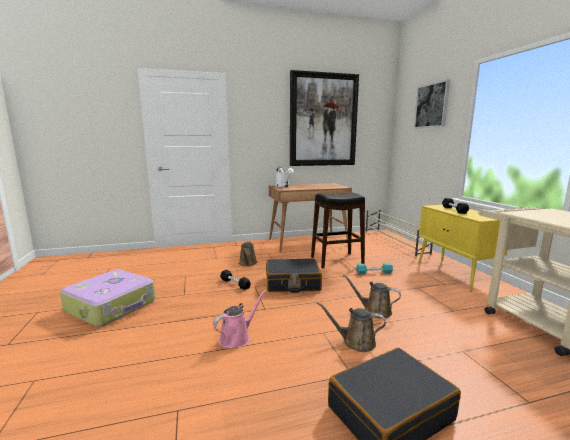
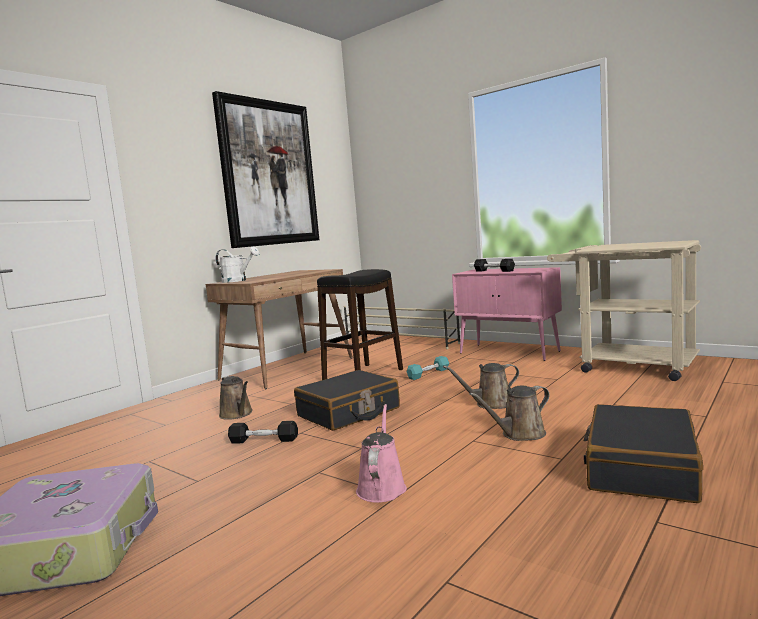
camera: 35 degrees left, 5 degrees down
(432, 105) = (414, 150): picture -> none
(455, 275) = (510, 352): yellow cabinet -> pink cabinet

